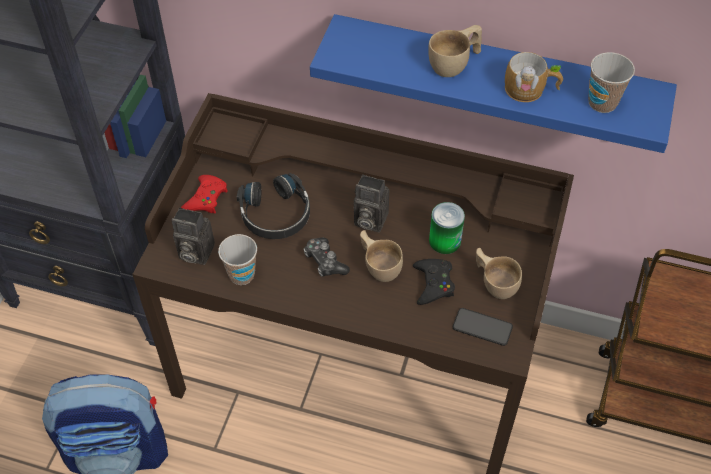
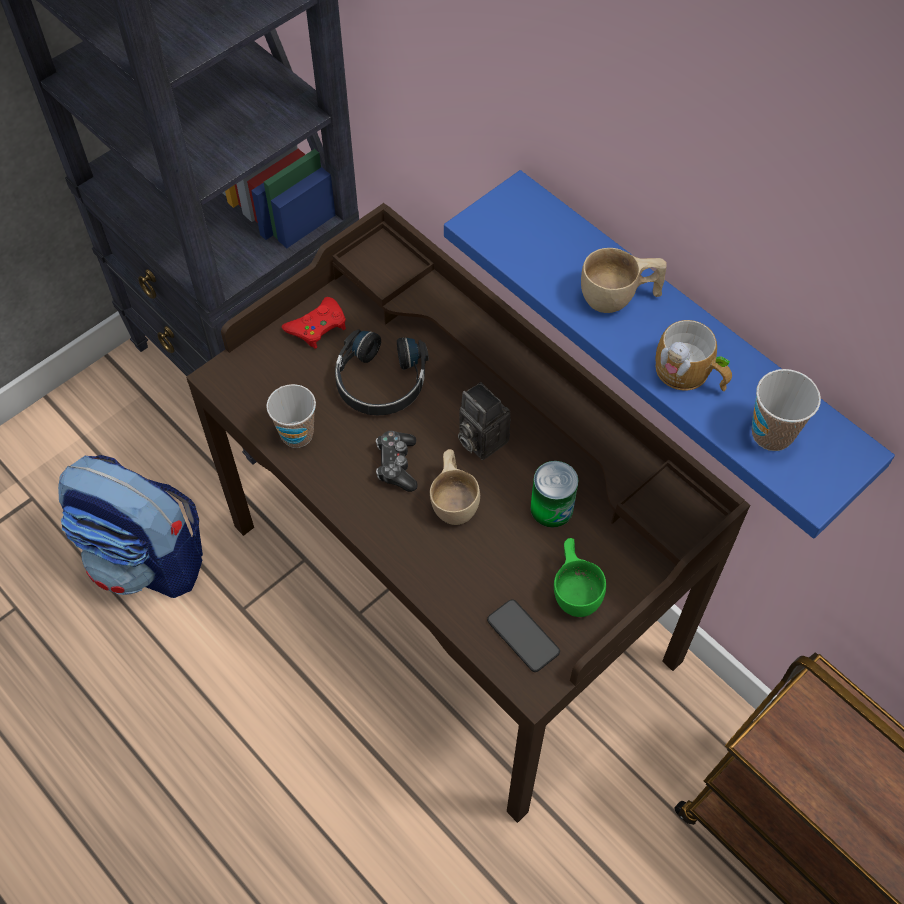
camera: 30 degrees right, 5 degrees up
(194, 252) = (264, 383): camera -> none
(433, 284) = (502, 554): black game controller -> none
(494, 282) = (576, 589): beige cup -> green cup

